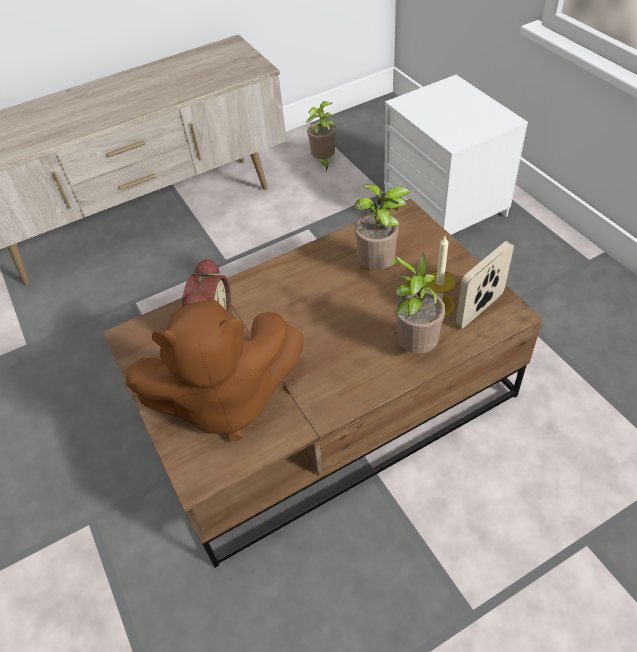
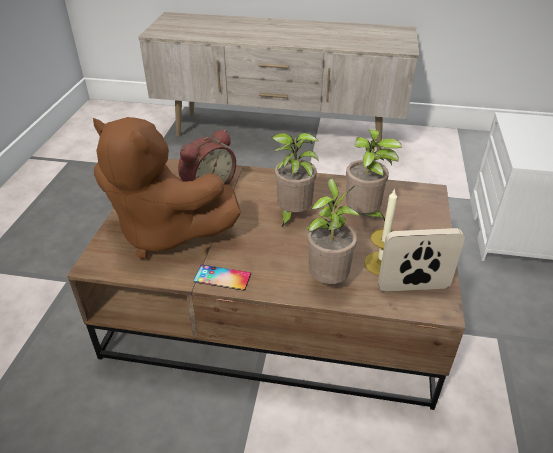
camera: 35 degrees right, 10 degrees down
(323, 162) = (441, 157): potted plant -> potted plant (292, 215)
(330, 405) = (222, 278): none -> phone

